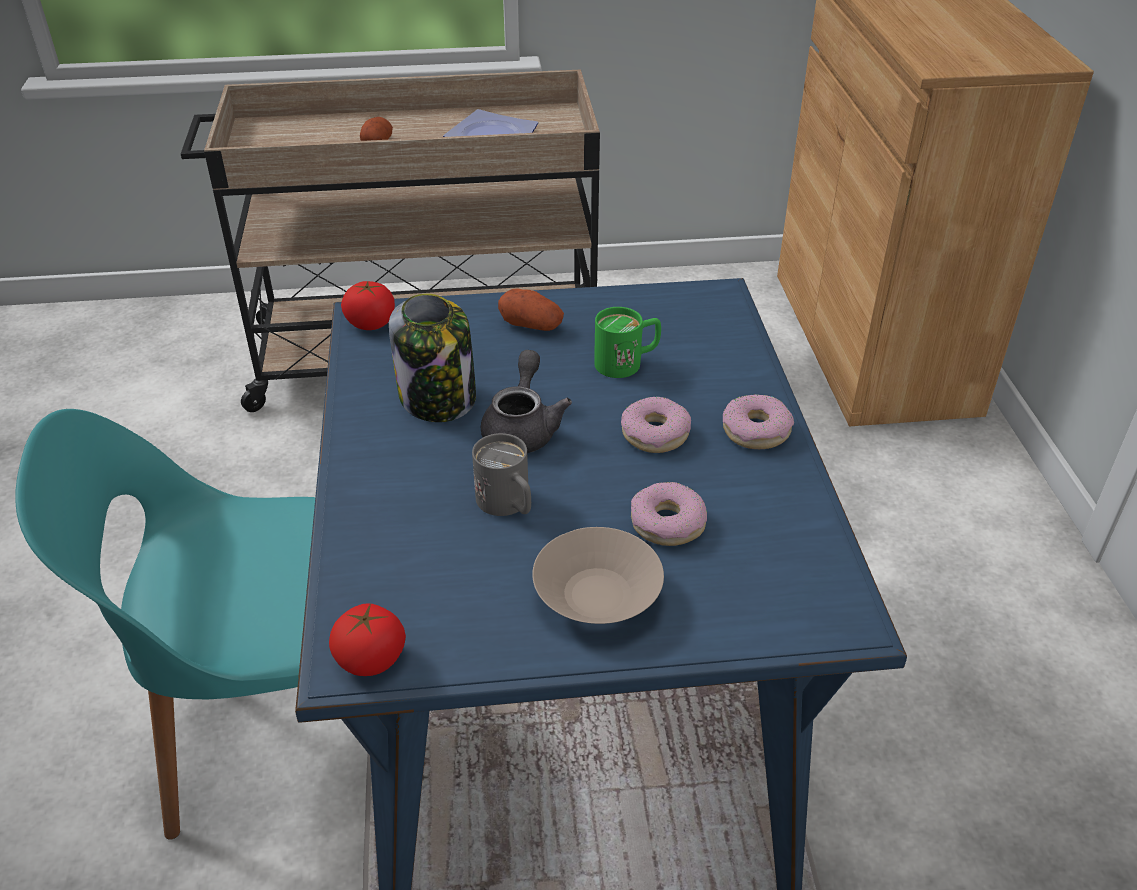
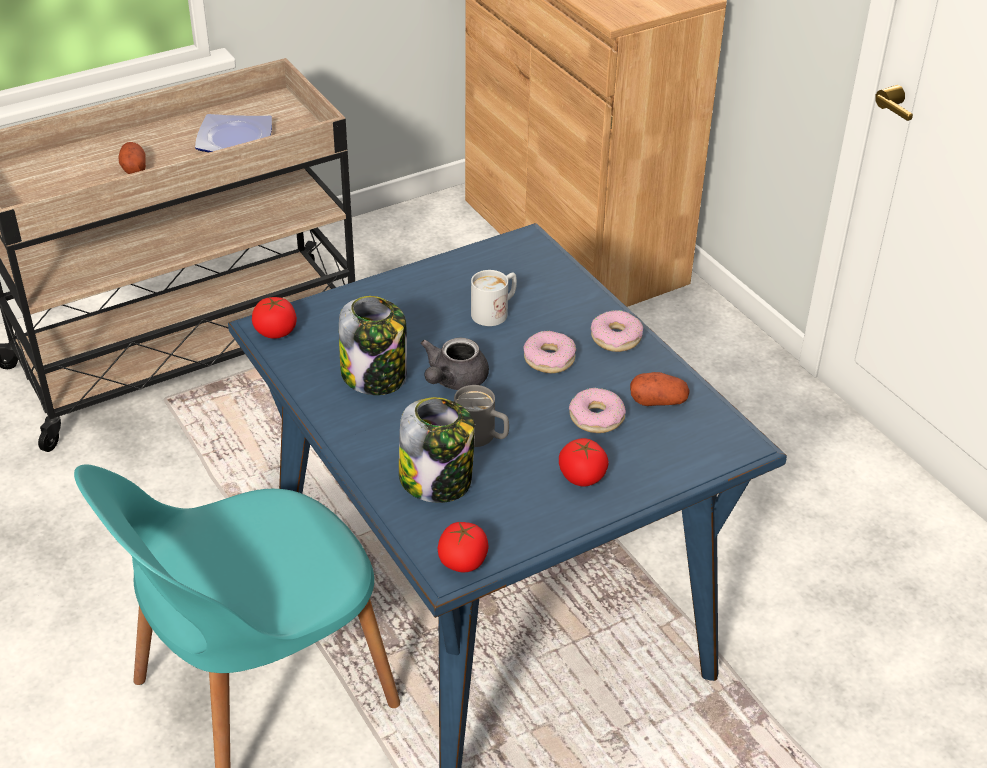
camera: 25 degrees left, 0 degrees up
(417, 543) = (437, 481): none -> jar
(523, 427) = (453, 380): grey teapot -> grey teapot turned 135 degrees counterclockwise
(531, 325) = (403, 300): potato -> potato (658, 401)
(598, 595) = (582, 477): beige bowl -> tomato
(627, 362) = (495, 311): green mug -> white mug

